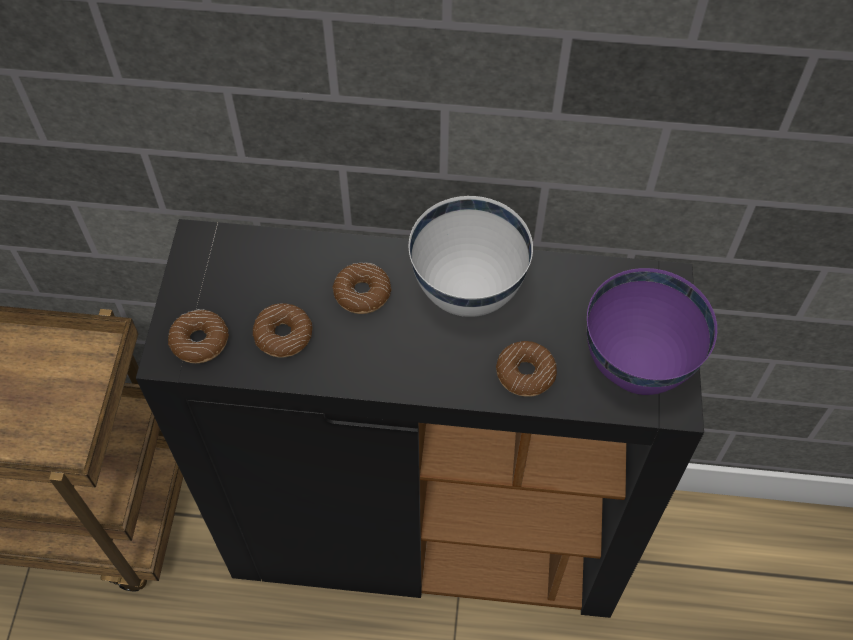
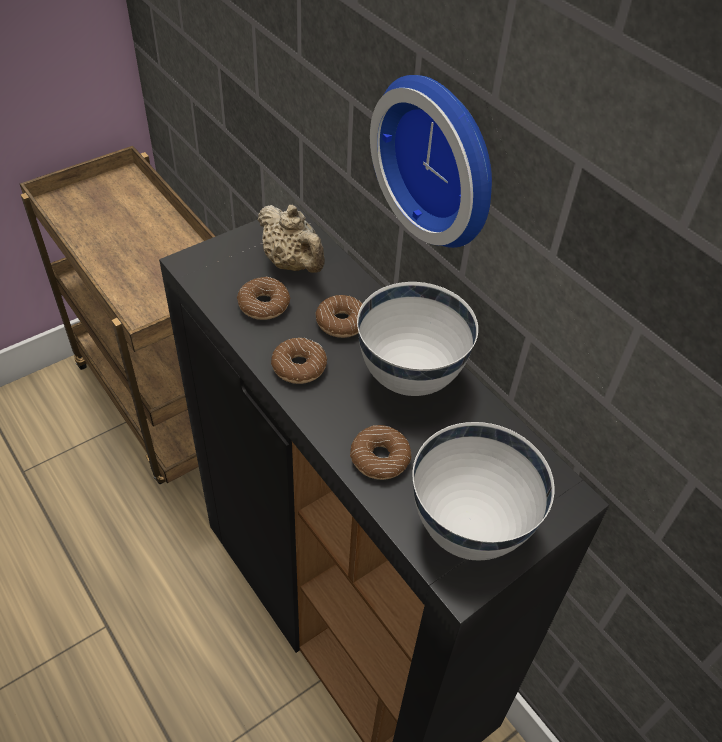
camera: 45 degrees right, 10 degrees down
(200, 341) = (216, 269): donut -> donut (299, 367)
(256, 277) = (293, 264): none -> beige teapot
(397, 94) = (442, 159): none -> wall clock
(636, 364) = (469, 527): purple bowl -> white bowl

